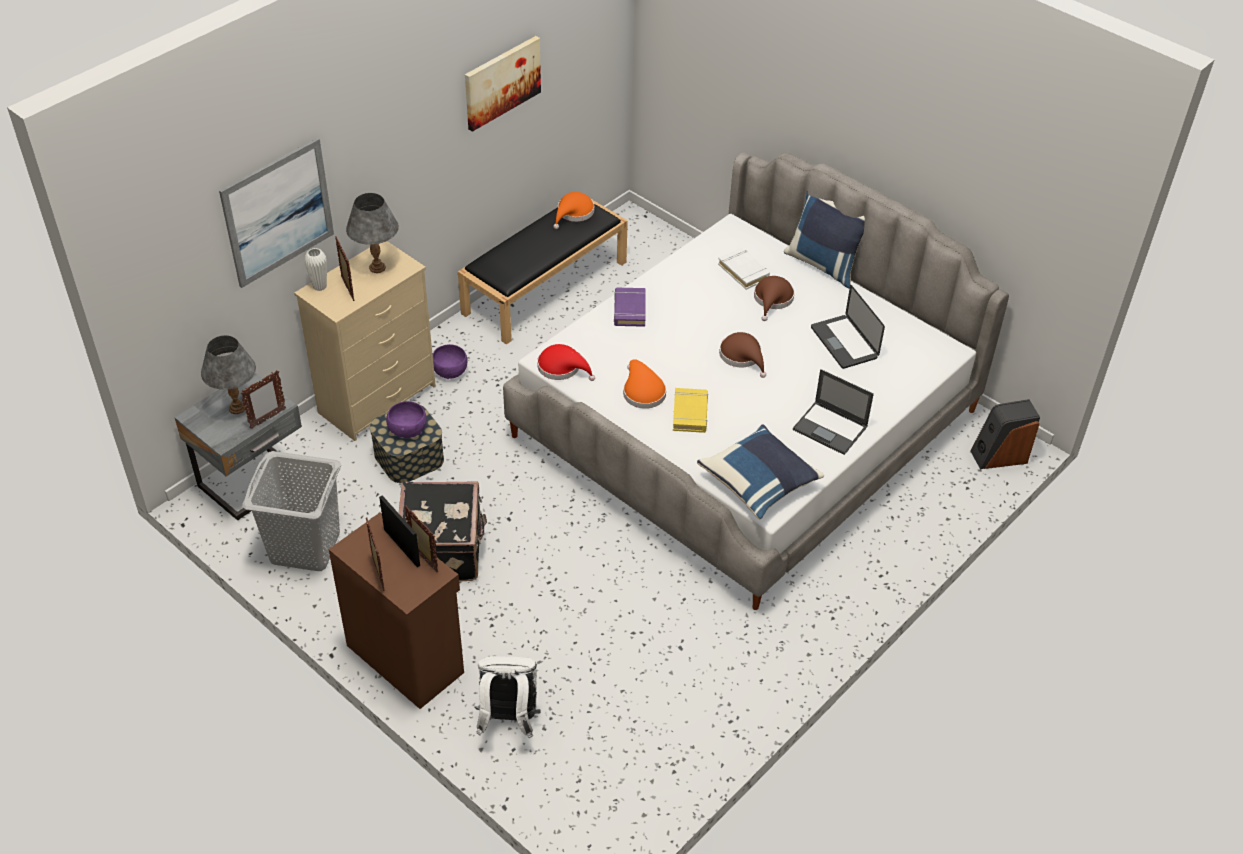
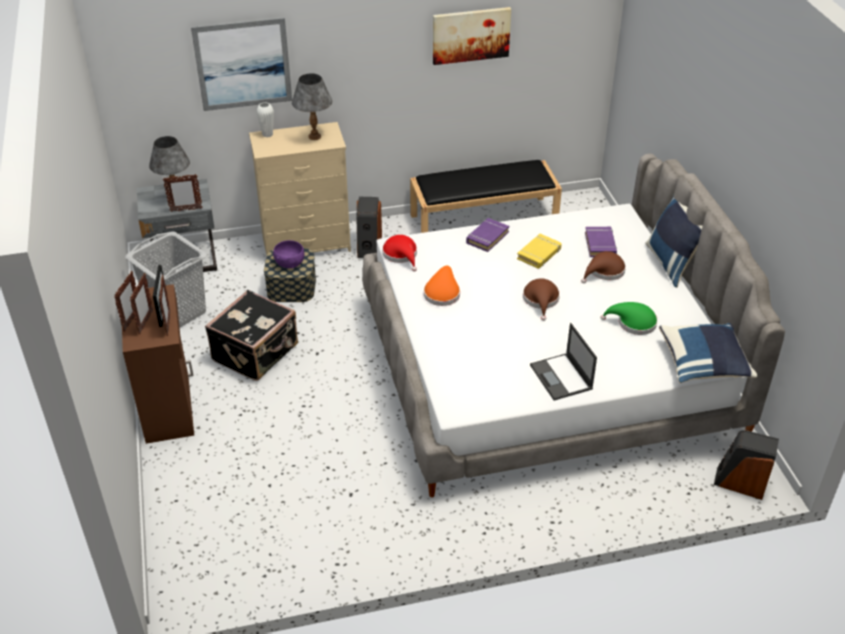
camera: 35 degrees right, 5 degrees down
(347, 289) = (282, 142): picture frame -> picture frame (145, 322)
(450, 371) = (368, 246): purple bowl -> speaker
(508, 720) = (191, 480): white backpack -> none
(574, 213) = (523, 169): orange hat -> none
(690, 413) = (462, 321): yellow book -> yellow book (539, 254)
(743, 271) = (600, 245): white book -> purple book
(759, 483) = (466, 390): blue pillow -> blue pillow (704, 364)
(844, 343) = (633, 323): laptop -> green hat

